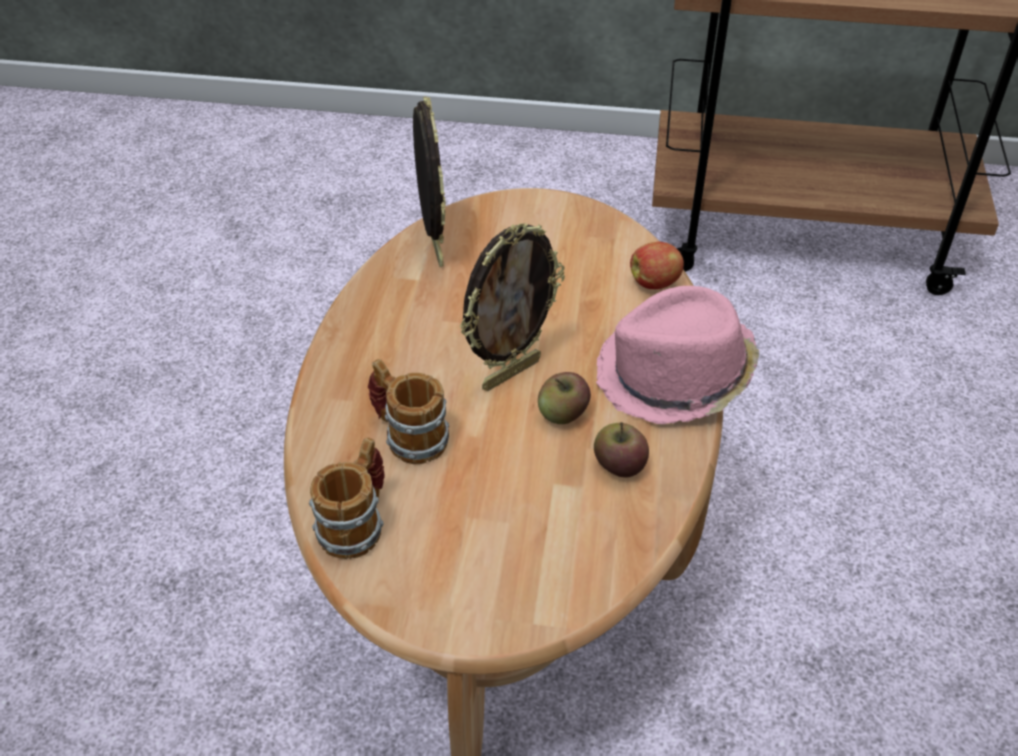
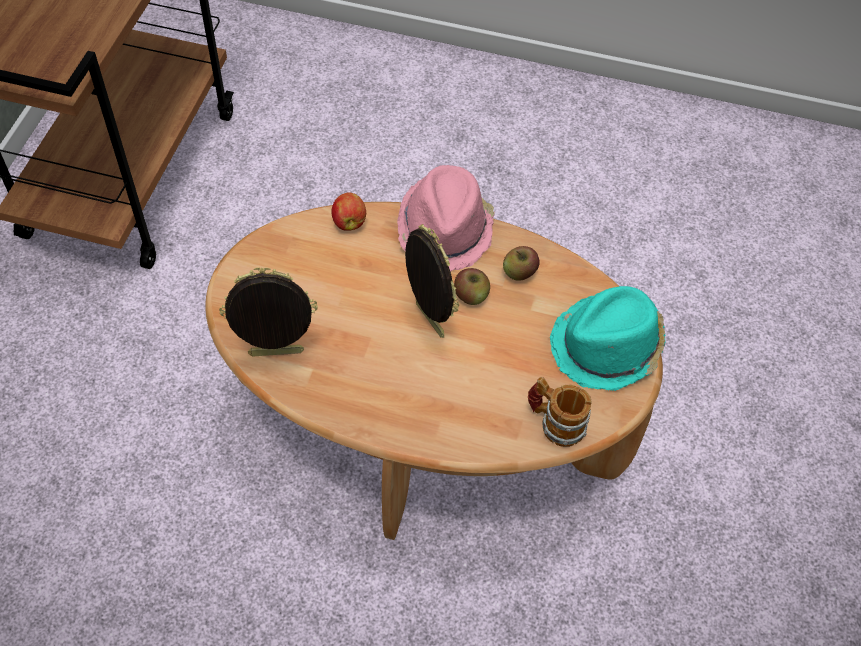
camera: 85 degrees left, 10 degrees up
(408, 435) = (479, 387): mug -> none
(501, 583) = (607, 347): none -> turquoise hat

